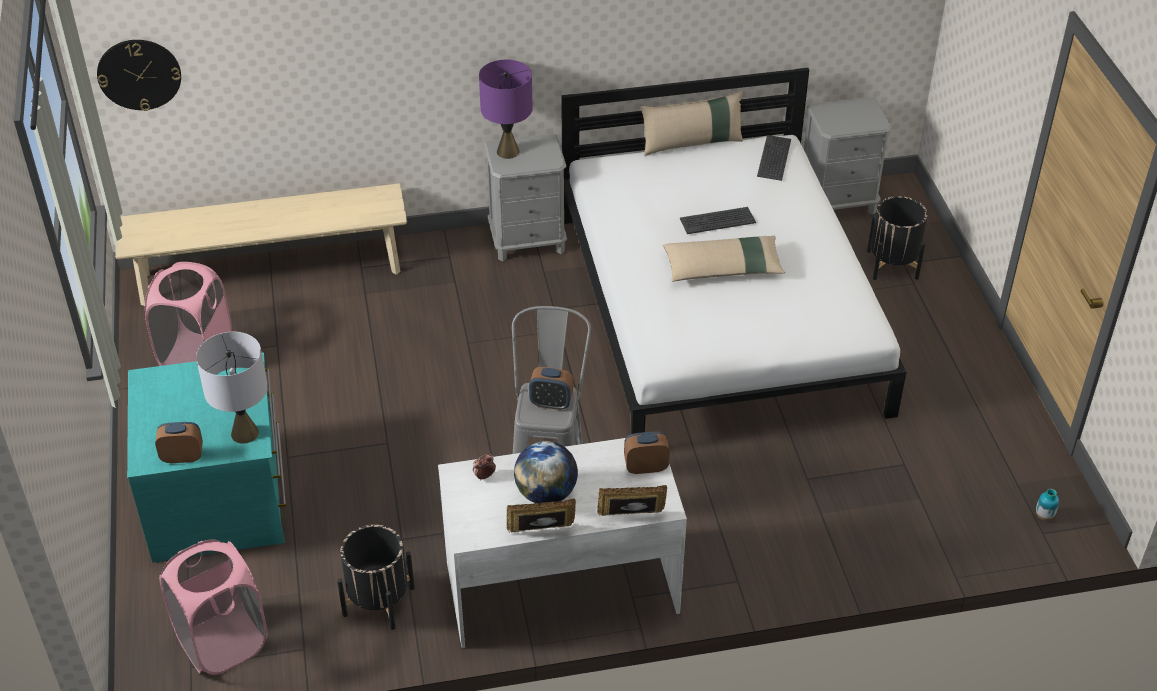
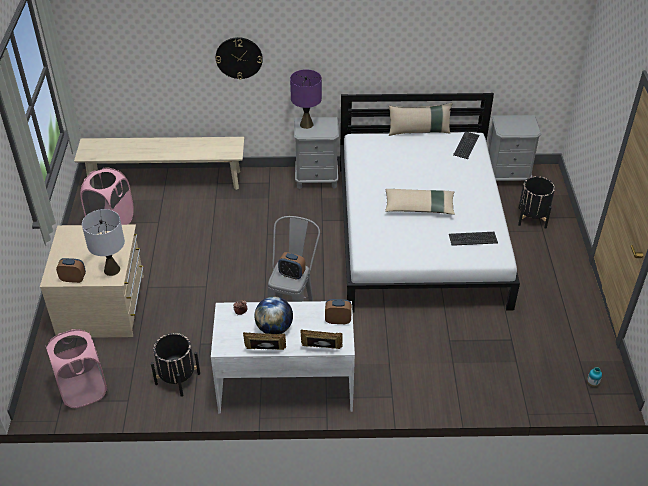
camera: 10 degrees right, 0 degrees up
(139, 74) = (94, 57): wall clock -> wall clock (239, 57)
(219, 499) = (103, 306): turquoise dresser -> beige dresser
(717, 220) = (422, 178): keyboard -> keyboard (473, 238)

